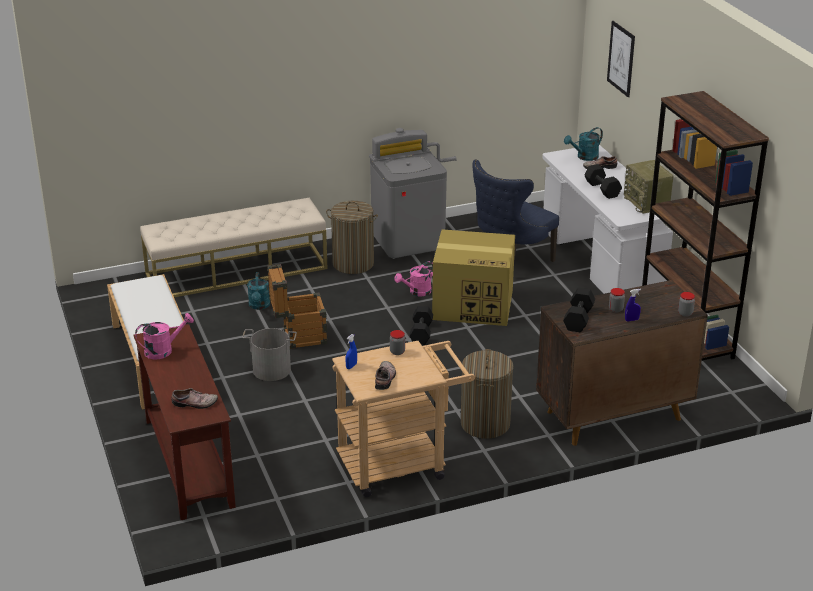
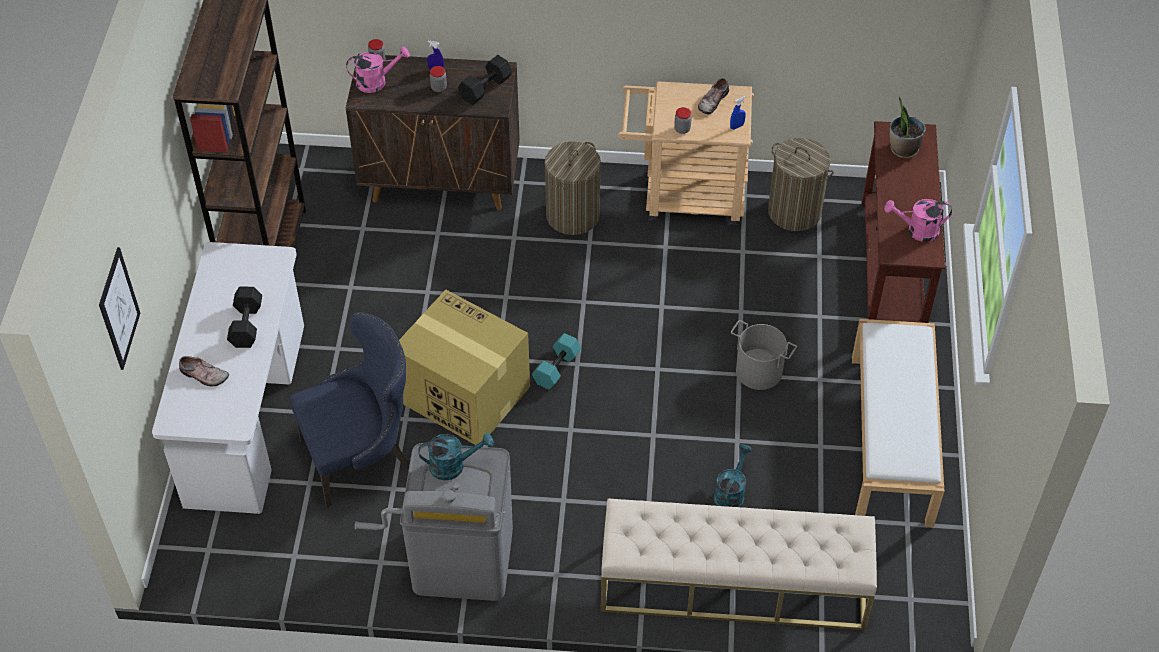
camera: 155 degrees left, 20 degrees up
(195, 404) = (903, 149): shoe -> potted plant
(298, 337) = (705, 416): crate -> none
(353, 264) = (566, 539): laundry basket -> laundry basket (794, 212)
(417, 292) = (517, 444): pink watering can -> pink watering can (377, 82)
(422, 333) = (556, 367): black dumbbell -> turquoise dumbbell
(584, 157) = (202, 406): turquoise watering can -> turquoise watering can (453, 465)
(647, 203) = (219, 277): radio -> none

